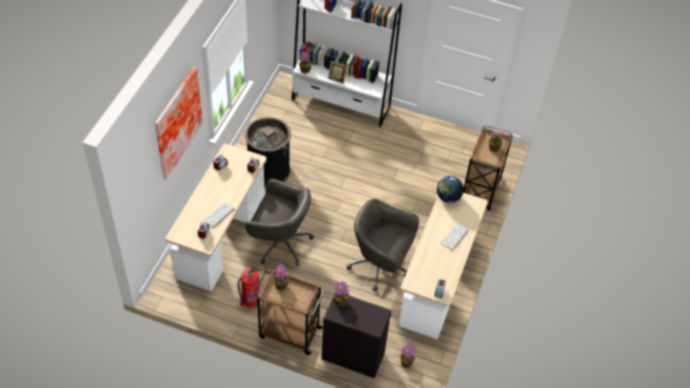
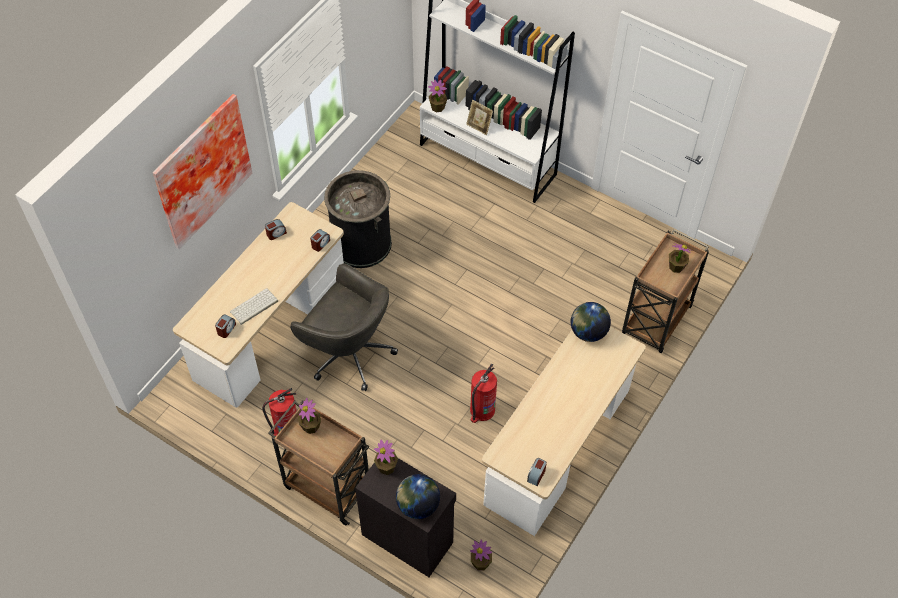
camera: 15 degrees right, 5 degrees up
(368, 322) = (418, 505): none -> globe
(380, 265) = (481, 410): grey office chair -> fire extinguisher
(454, 237) = (581, 395): keyboard -> none

